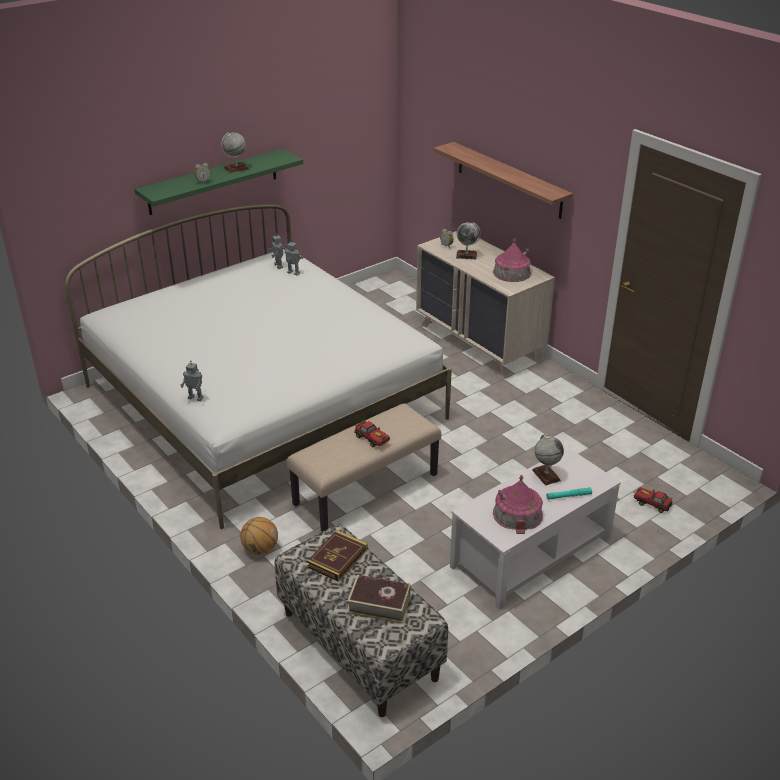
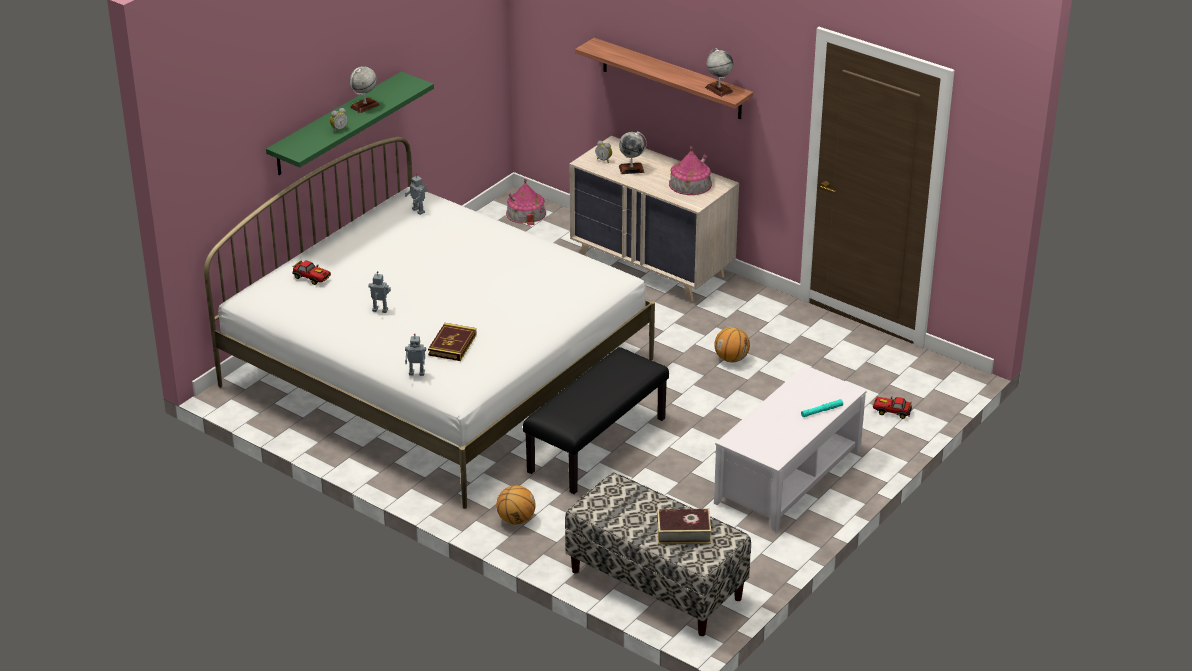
camera: 15 degrees left, 0 degrees up
(293, 273) = (440, 218): toy robot -> toy robot (379, 311)
(337, 558) = (626, 502): book -> book (452, 345)
(366, 489) = (596, 445): beige bench -> black bench
(372, 439) = (605, 388): toy car -> toy car (312, 278)
(517, 430) = (731, 359): none -> basketball
(517, 514) = (779, 435): toy house -> toy house (526, 213)
(546, 475) = (793, 395): globe -> globe (718, 89)

